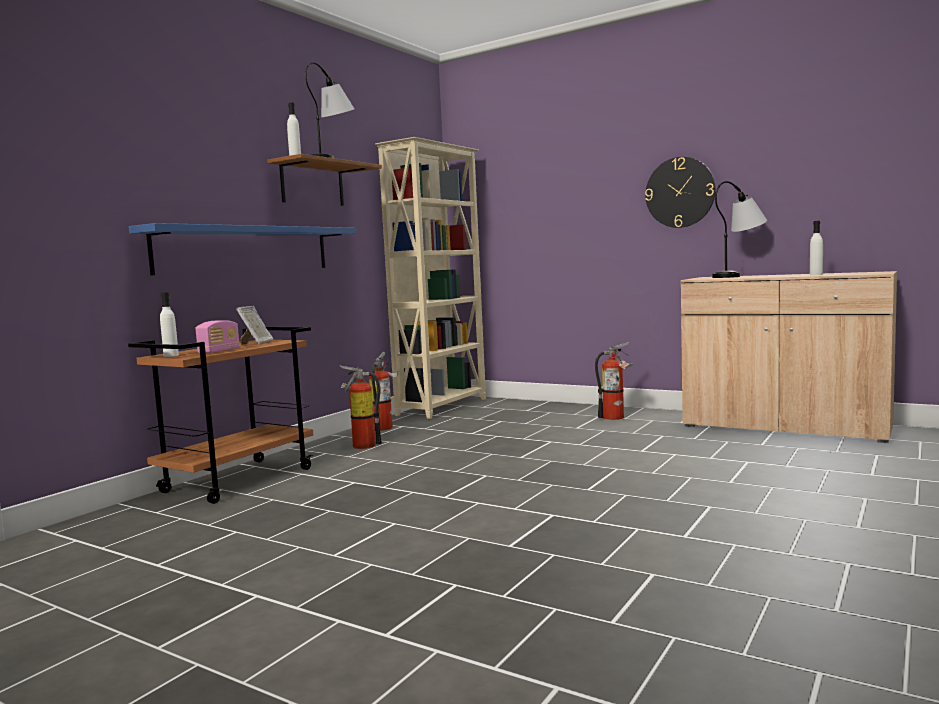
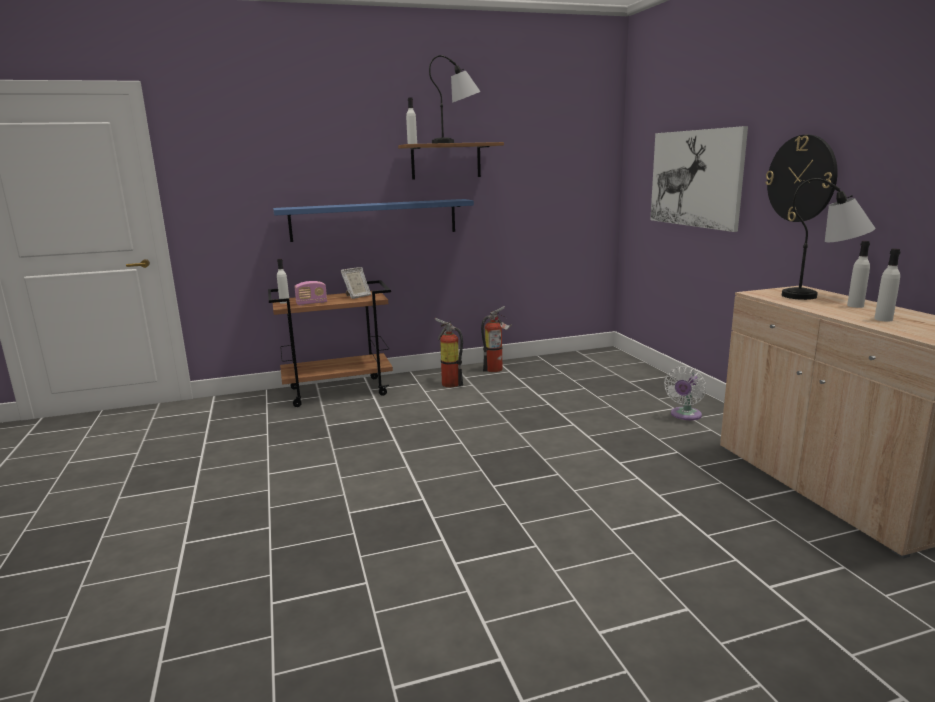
camera: 40 degrees right, 10 degrees up
(443, 407) = (576, 358): beige bookcase -> none
(555, 206) = (695, 178): none -> picture
(616, 418) = (684, 415): fire extinguisher -> white fan
(775, 275) = (855, 306): none -> white bottle

